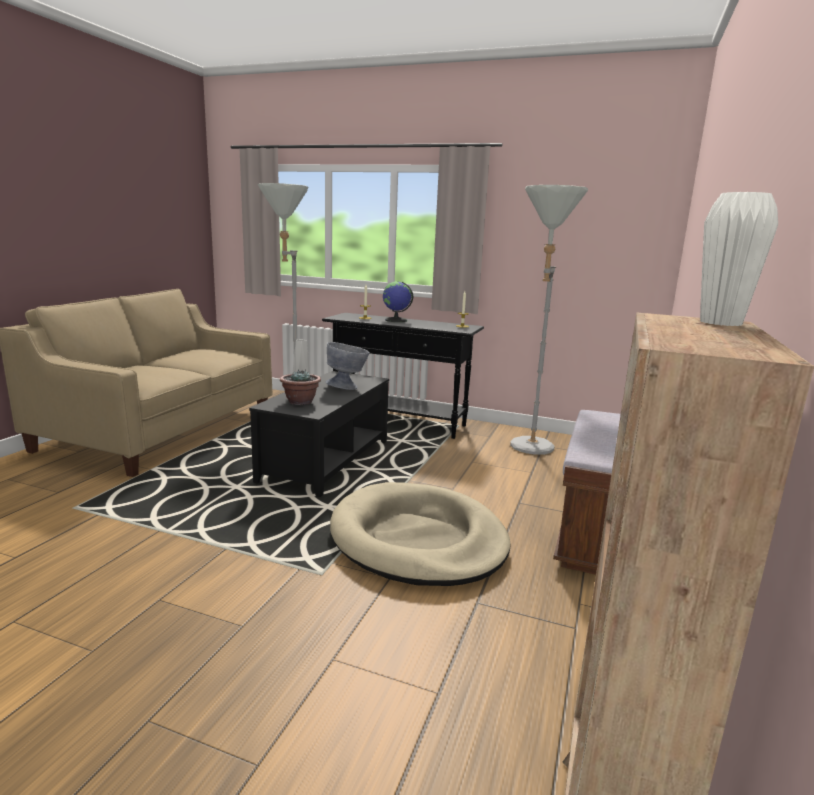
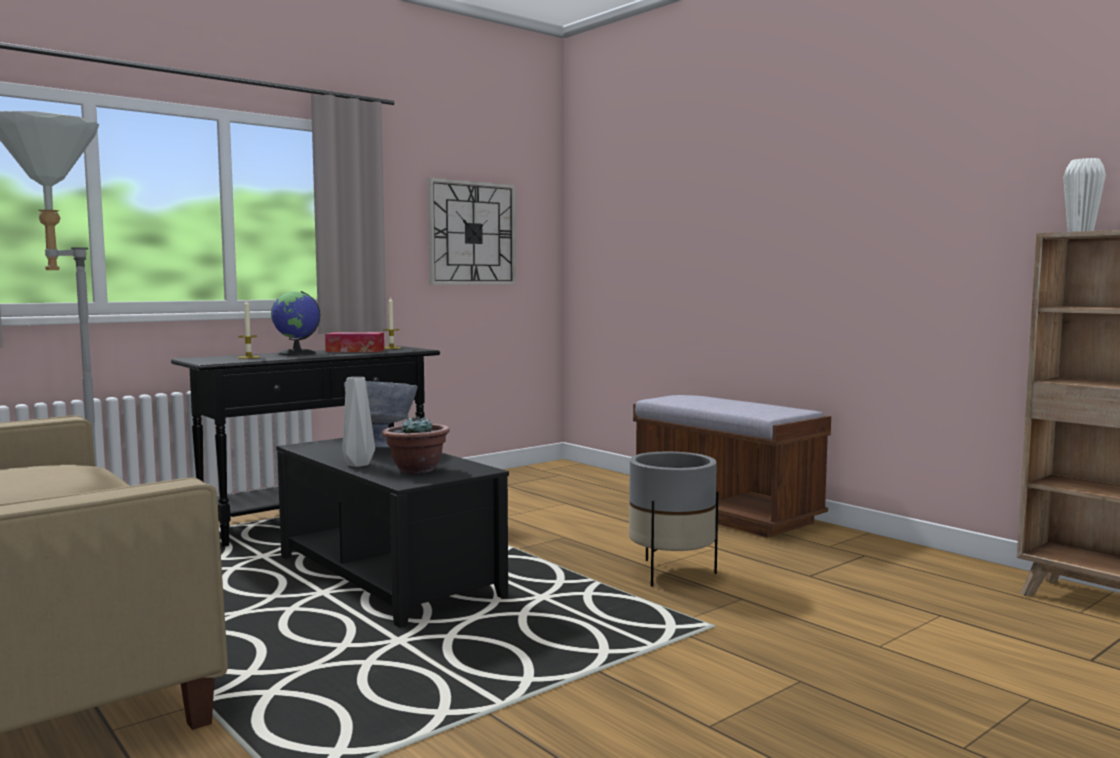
camera: 60 degrees left, 10 degrees down
(418, 539) = (671, 573): beige dog bed -> grey planter
(431, 324) = (355, 351): none -> tissue box
(529, 450) = (508, 491): grey floor lamp -> none
(574, 244) = (472, 233): none -> wall clock

